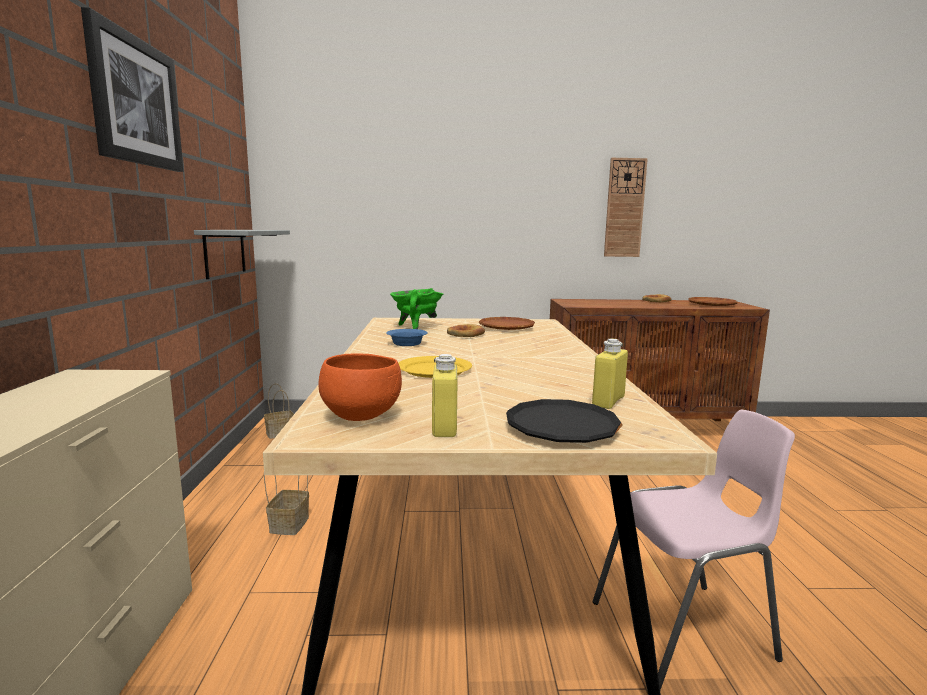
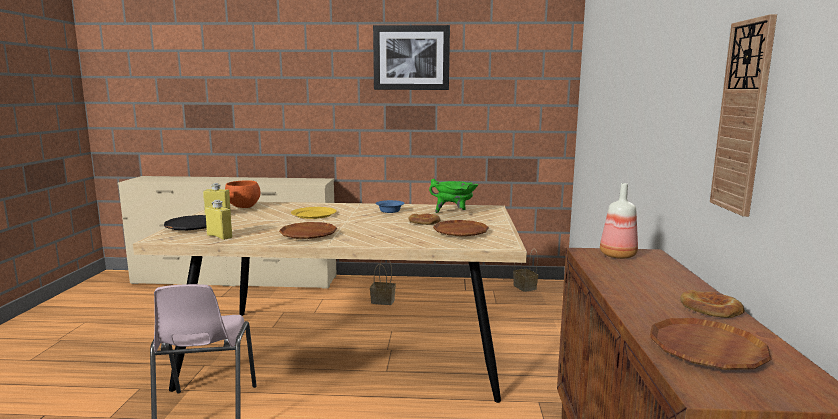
camera: 95 degrees right, 0 degrees up
(225, 252) = (509, 140): grey shelf -> none
(556, 365) = (308, 234): none -> brown plate
(576, 303) = (616, 255): none -> bottle

